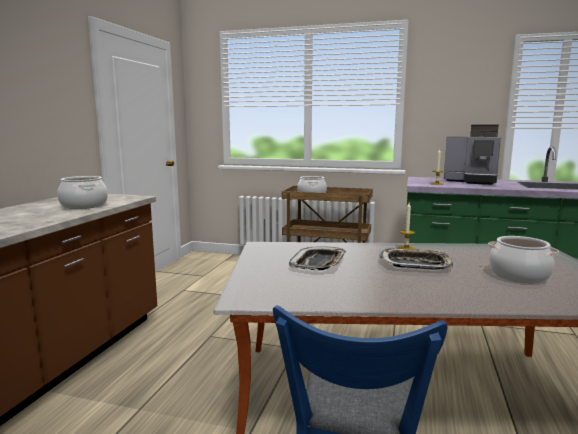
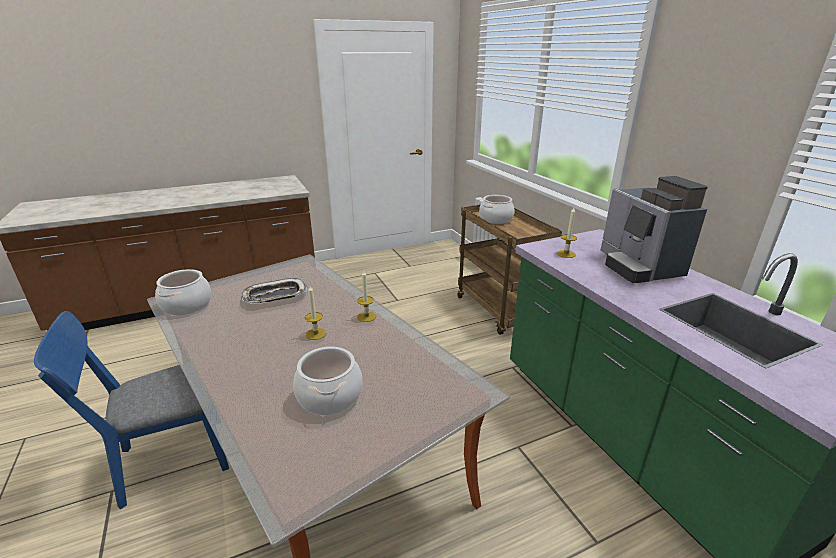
camera: 50 degrees right, 15 degrees up
(83, 205) = (247, 192): cooking pot -> cooking pot (187, 305)
(415, 264) = (315, 334): tray -> candle

